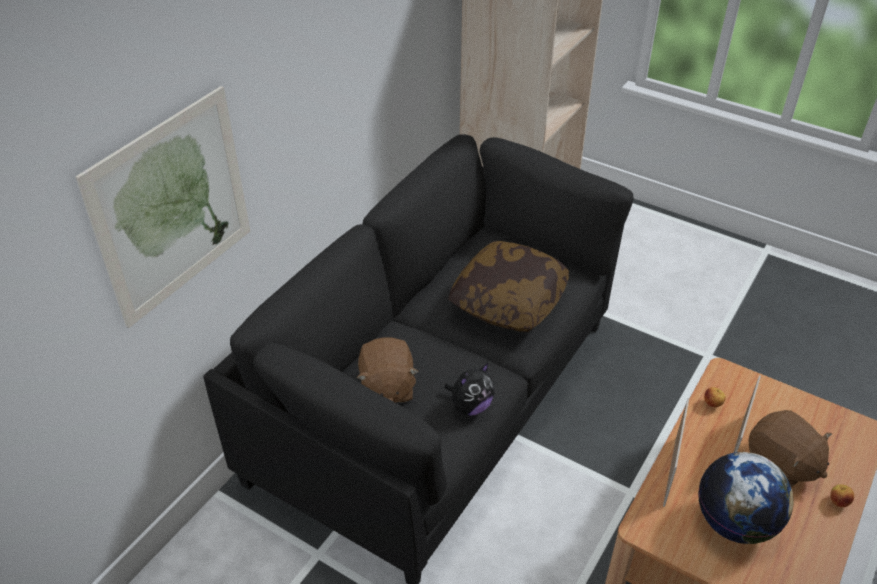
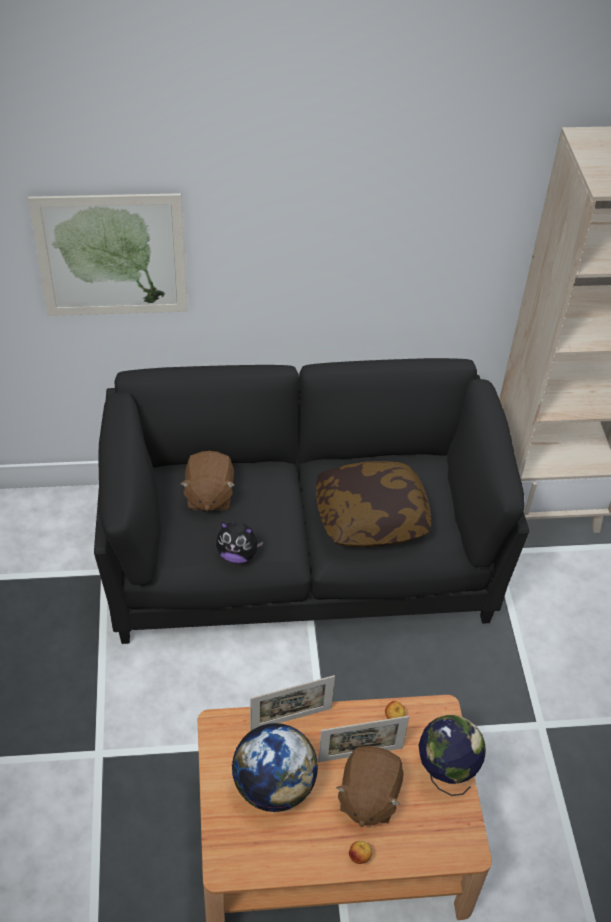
camera: 50 degrees right, 5 degrees up
(386, 387) = (208, 495): brown plush toy -> brown plush toy turned 45 degrees counterclockwise
(785, 403) = (445, 773): none -> globe

